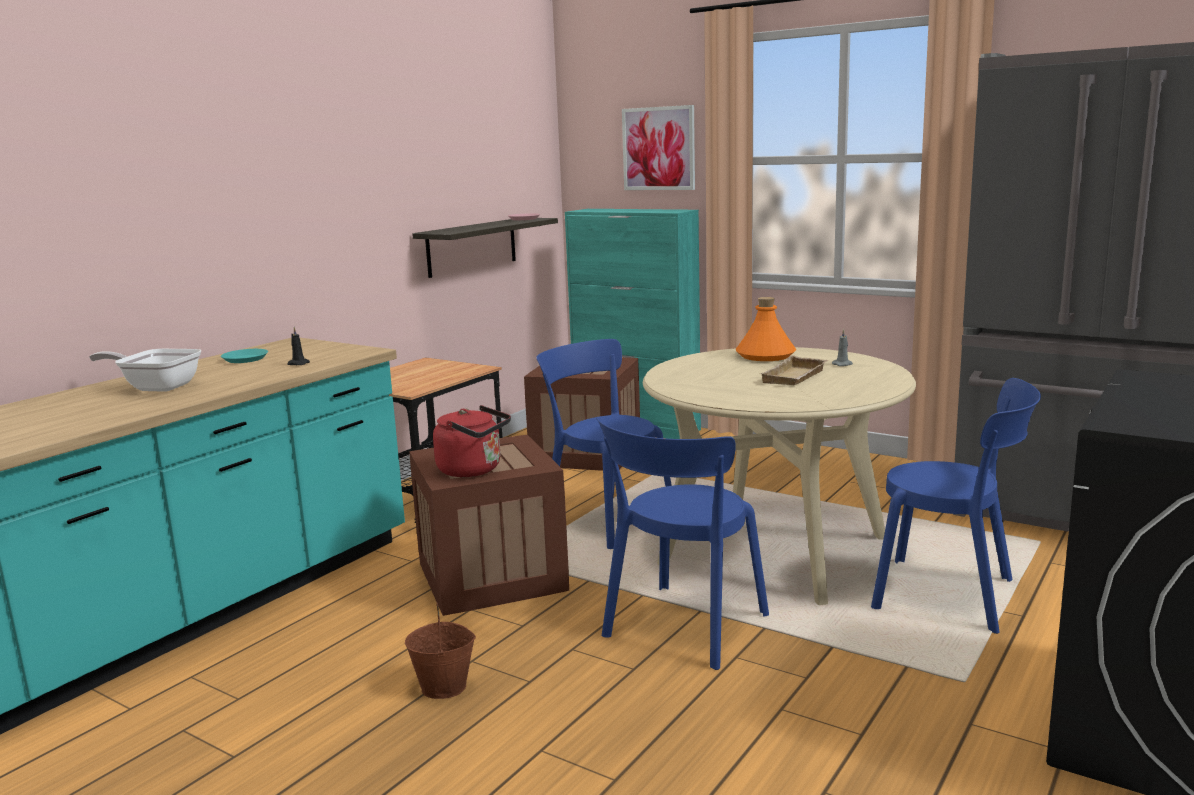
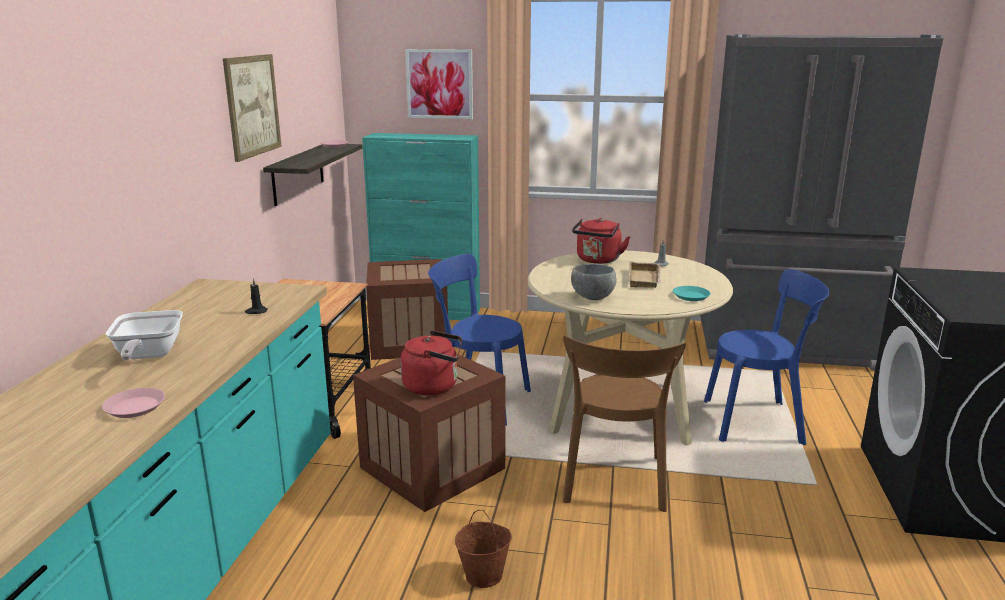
camera: 25 degrees left, 5 degrees up
(87, 420) = (135, 407): none -> pink plate
(157, 387) = (147, 356): frying pan -> frying pan turned 90 degrees counterclockwise
(245, 359) = (190, 311): turquoise plate -> turquoise plate (690, 296)
(400, 165) = (252, 106): none -> picture
(682, 629) = (614, 484): blue chair -> brown chair
(698, 389) = (593, 298): none -> grey bowl
(765, 356) = (597, 260): orange bottle -> red kettle

